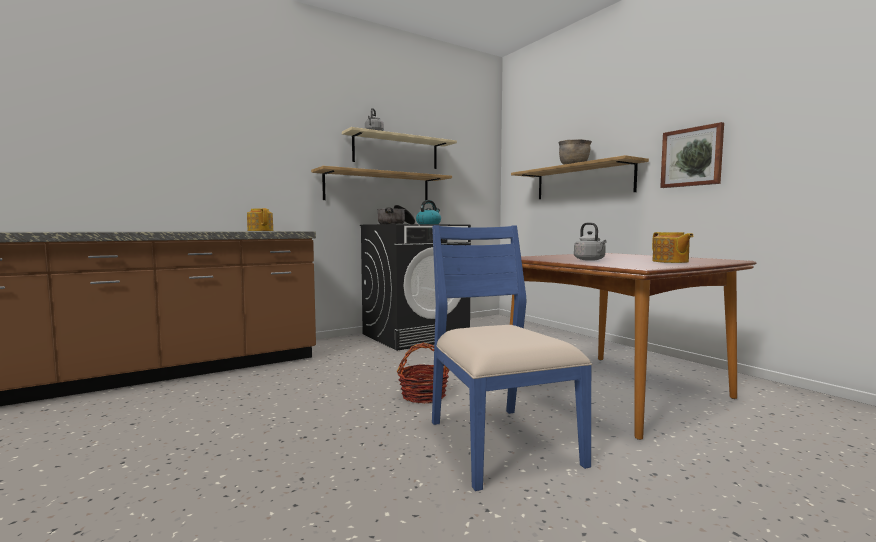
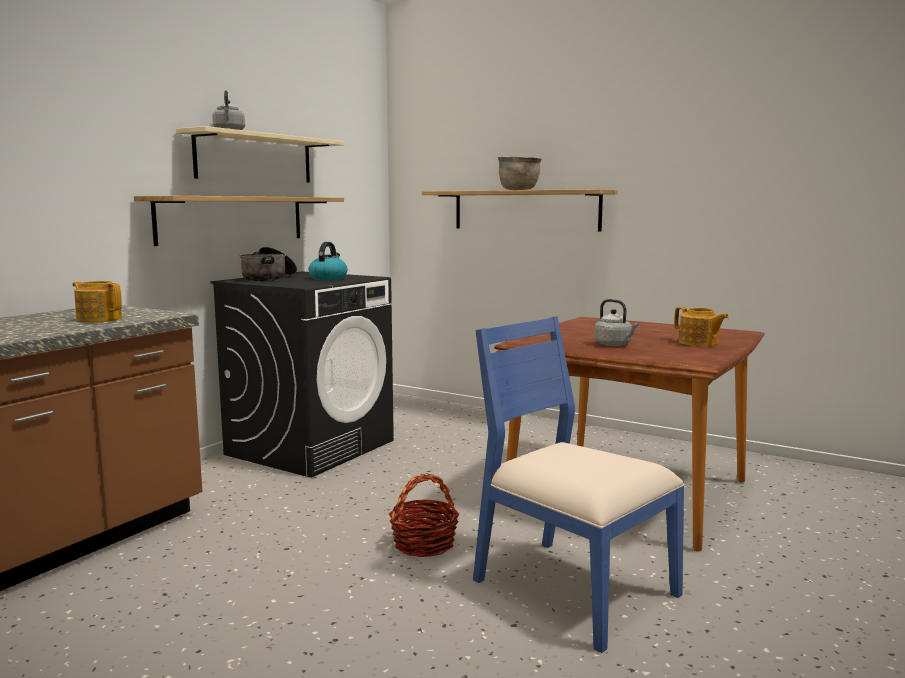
camera: 25 degrees left, 5 degrees up
(692, 157) = (671, 195): picture -> none

